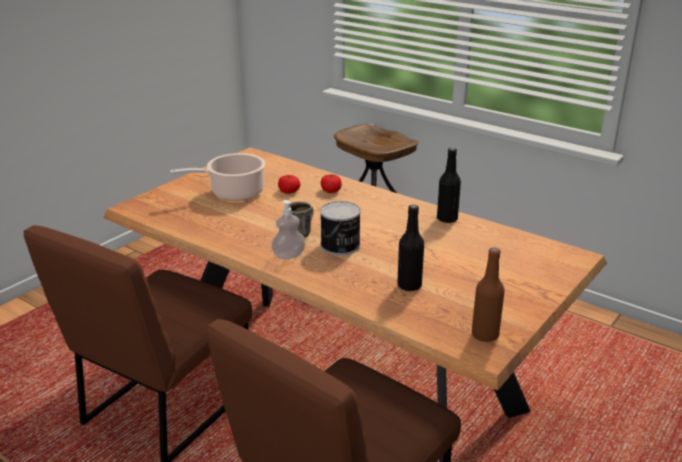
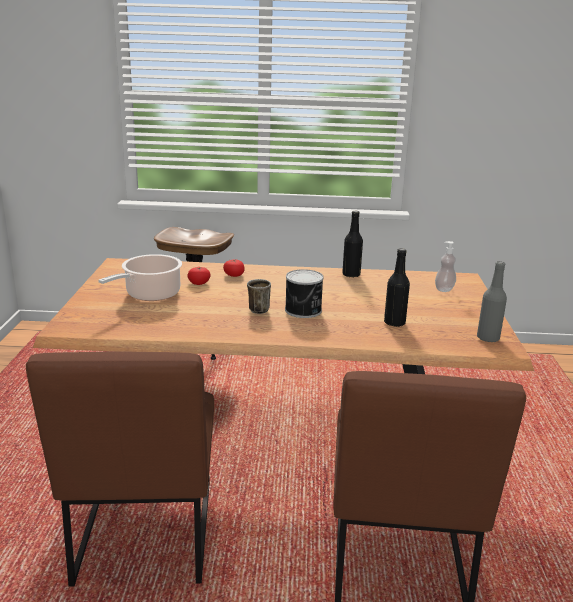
camera: 35 degrees left, 5 degrees down
(289, 255) = (274, 327): soap dispenser -> soap dispenser (444, 289)
(485, 335) = (488, 338): brown bottle -> grey bottle

